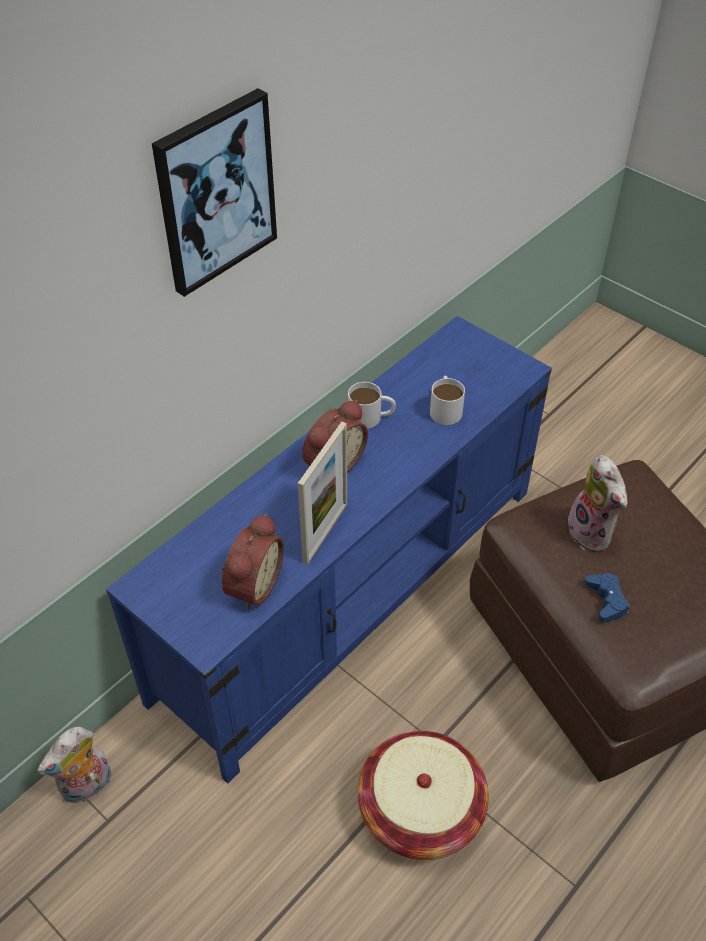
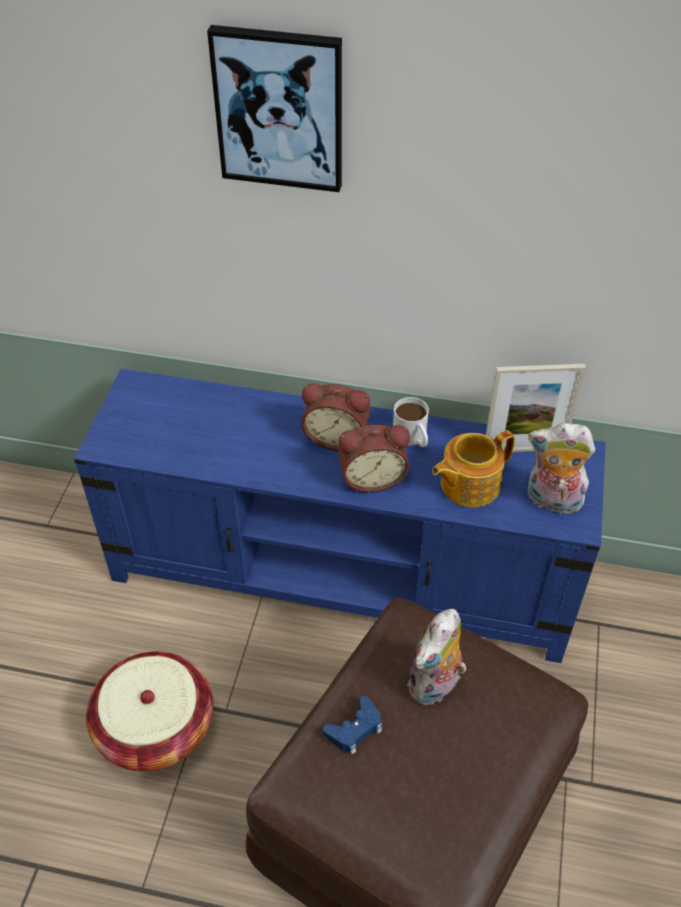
camera: 60 degrees right, 0 degrees up
(87, 787) = (67, 499): plush toy -> plush toy (551, 501)
(251, 585) = (173, 445): alarm clock -> alarm clock (372, 477)
(325, 532) = (256, 465): picture frame -> picture frame (524, 449)
(445, 408) = (468, 484): white mug -> teapot

